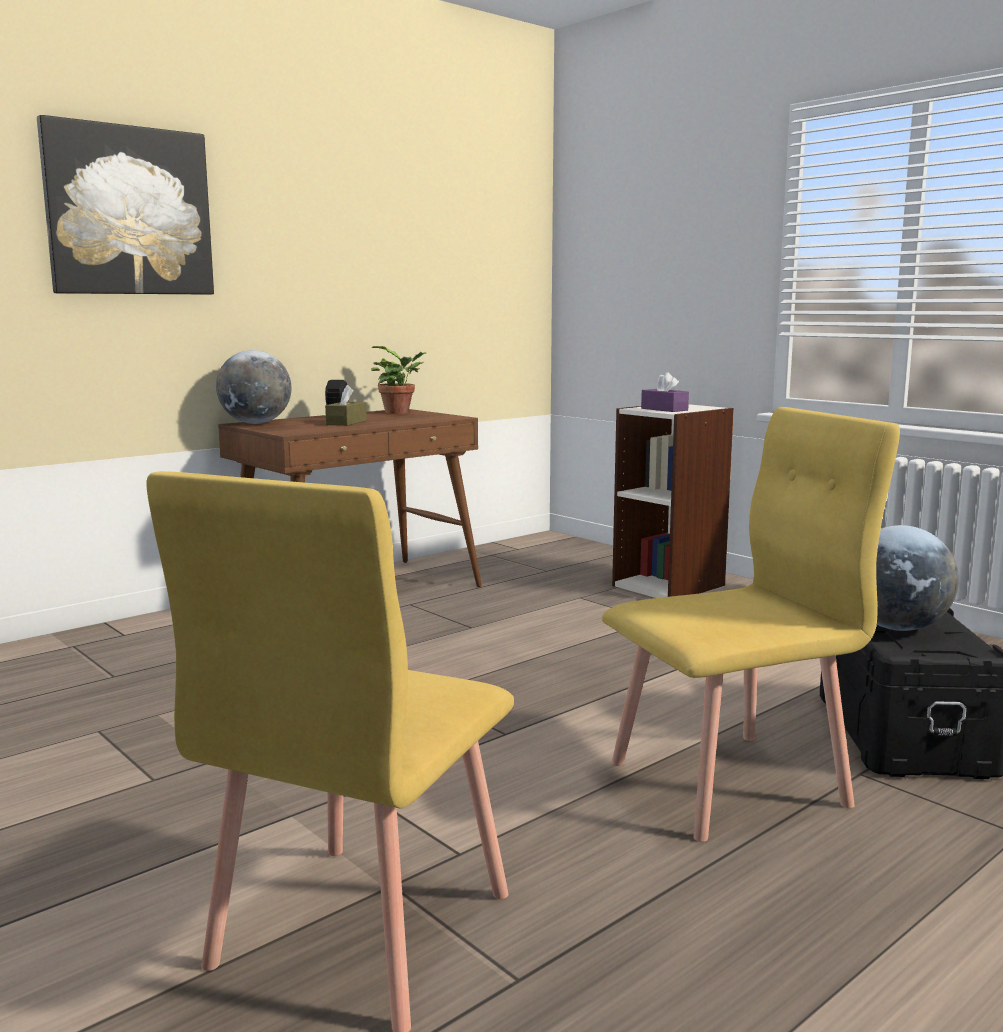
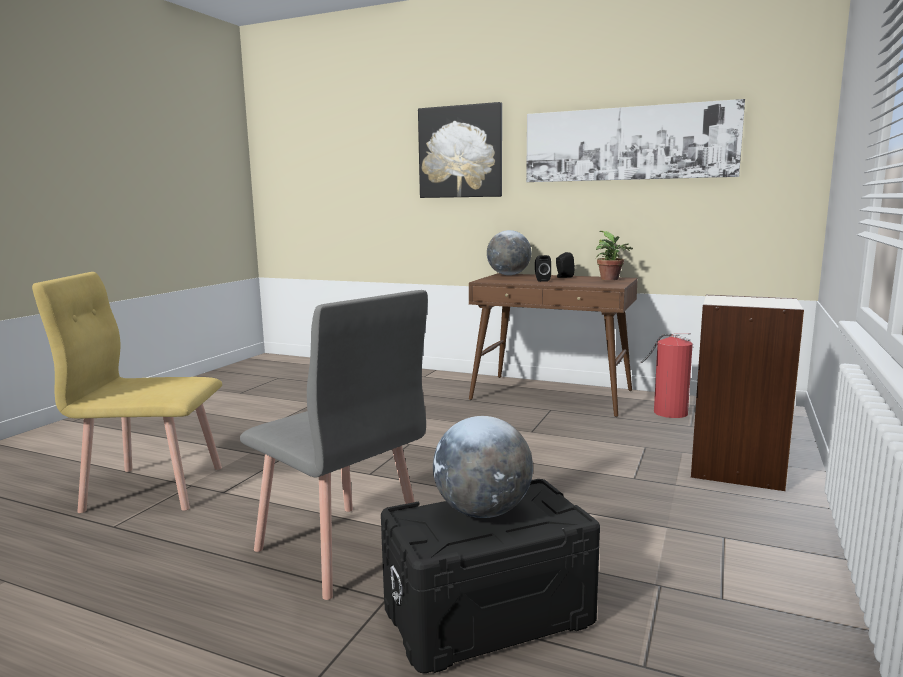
camera: 65 degrees right, 0 degrees up
(346, 422) = (541, 280): brown tissue box -> black speaker
(377, 226) = (628, 144): none -> picture
(496, 567) = (669, 412): none -> fire extinguisher
(664, 409) = (727, 300): purple tissue box -> none
(731, 783) = (339, 549): yellow chair -> grey chair

